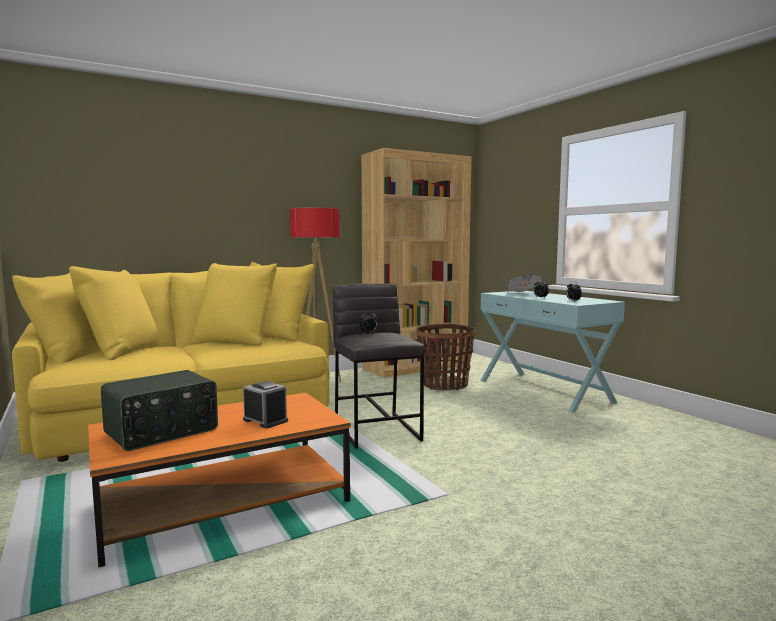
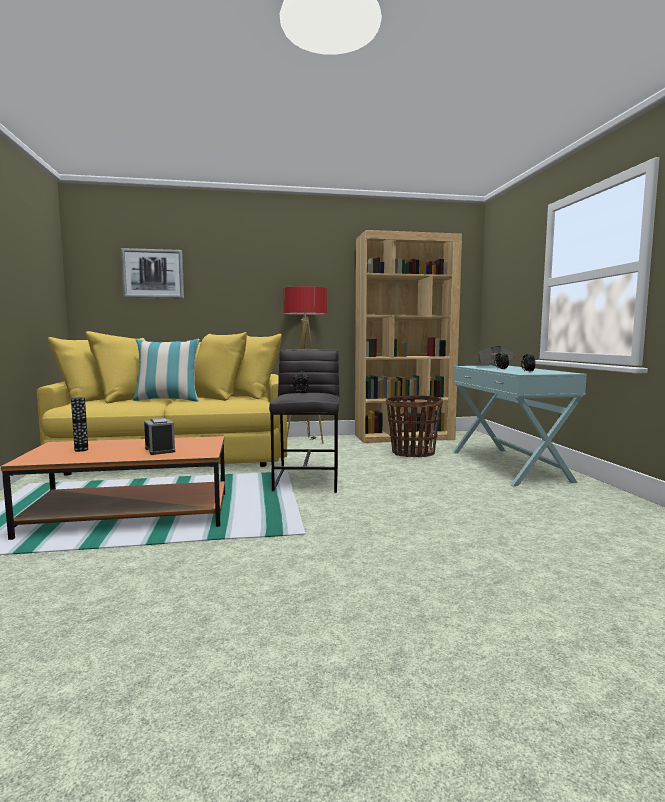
camera: 20 degrees right, 0 degrees up
(124, 186) = (153, 274): none -> picture
(162, 432) = (81, 450): radio -> vase
(185, 350) = (168, 400): none -> pillow

